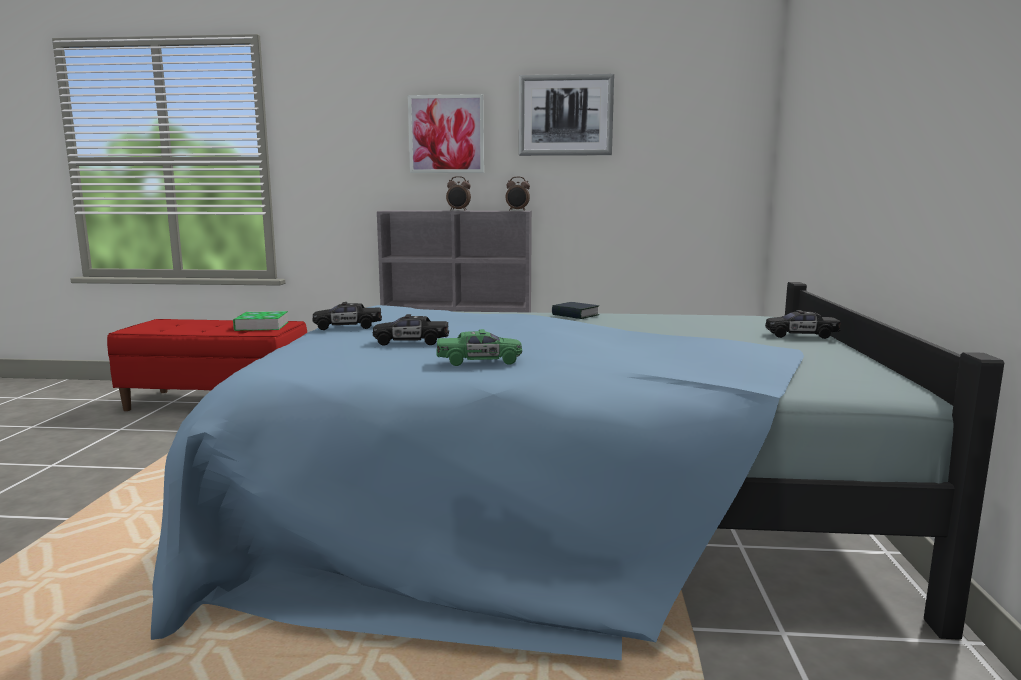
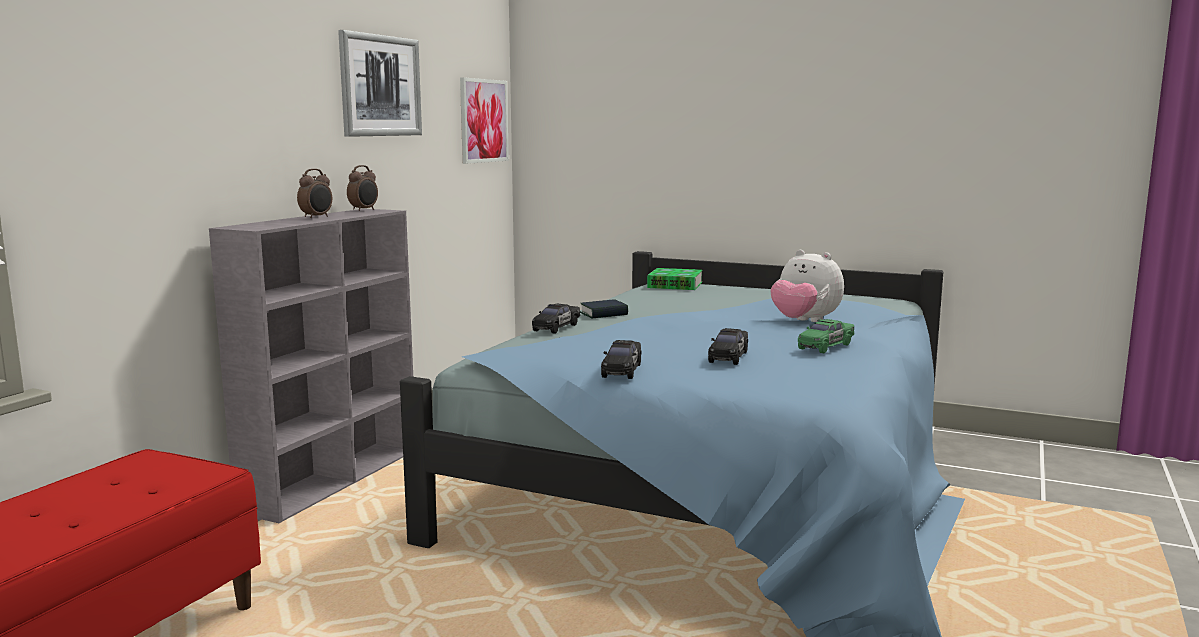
camera: 70 degrees left, 0 degrees up
(261, 326) = (138, 476): book -> book (675, 285)
(446, 134) = (269, 106): picture -> picture (483, 121)
(479, 361) = (825, 346): green toy car -> green toy car turned 150 degrees counterclockwise
(621, 356) = (804, 322): none -> plush toy
(800, 335) = (744, 288): black toy car -> black toy car (556, 327)

